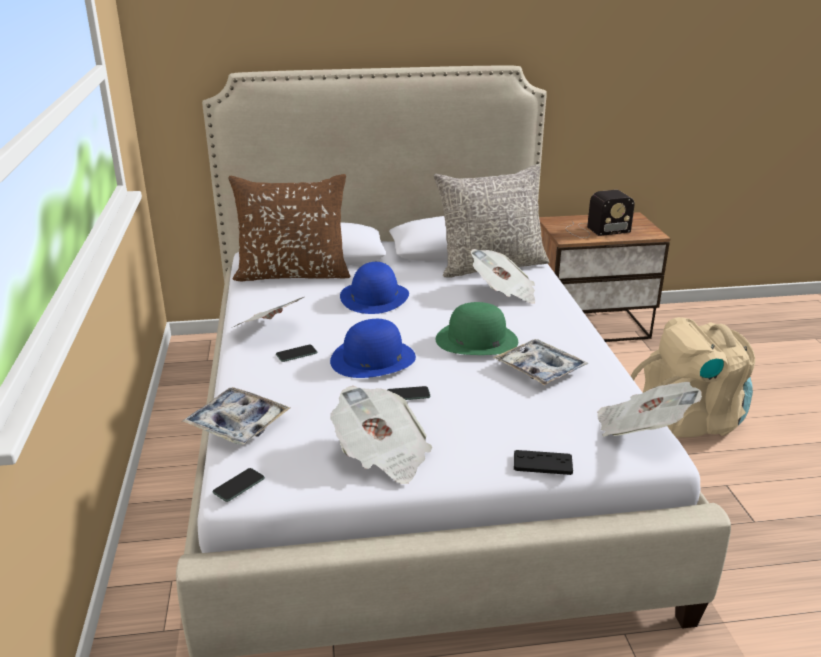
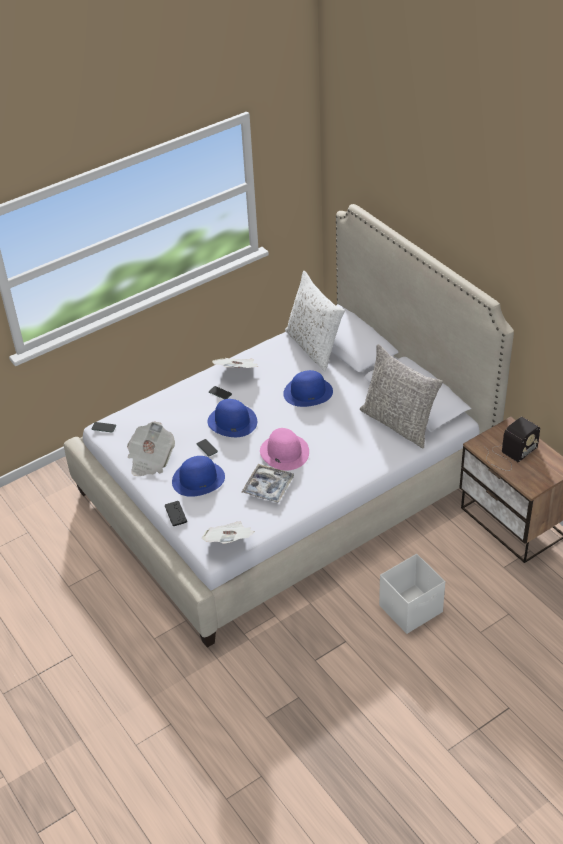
camera: 65 degrees right, 15 degrees up
(237, 424) = (144, 405): tray -> none
(293, 274) = (314, 347): brown pillow -> white pillow
(473, 420) = (198, 479): none -> blue hat
(476, 340) = (284, 452): green hat -> pink hat
(504, 293) = (358, 443): newspaper -> none
(595, 230) = (510, 454): radio -> radio turned 90 degrees counterclockwise
(689, 421) = (411, 609): beige backpack -> white storage box

